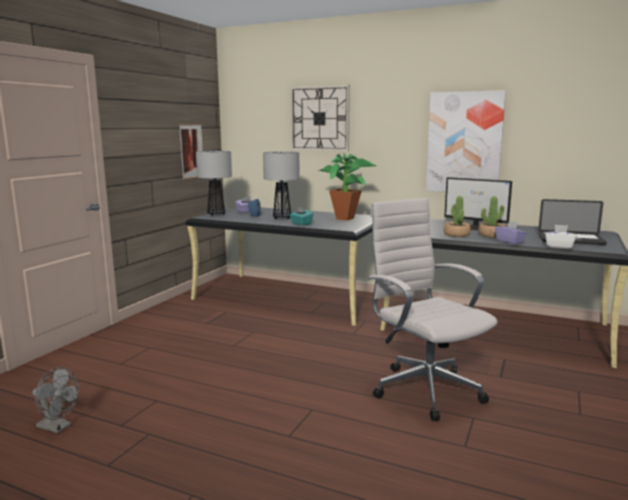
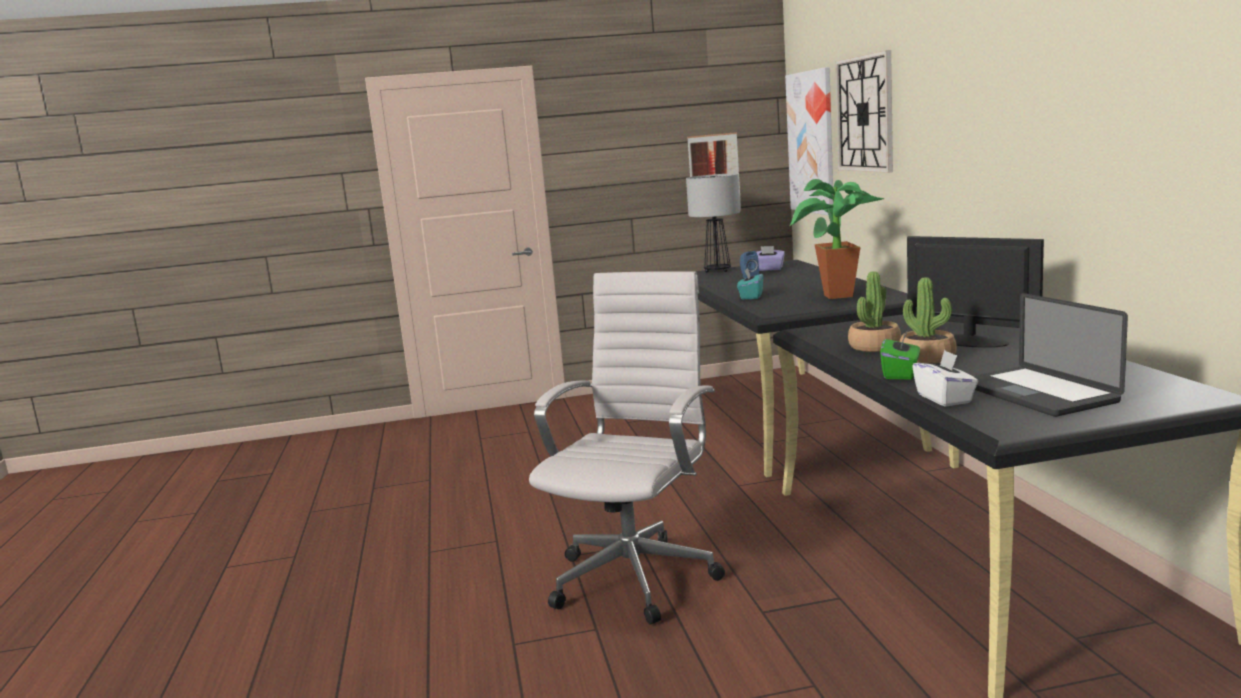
camera: 55 degrees right, 0 degrees up
(58, 427) = (347, 473): grey fan -> none
(282, 218) = (765, 285): table lamp -> none
(464, 143) = (1021, 157): picture -> picture (811, 142)
(476, 228) = (968, 341): monitor -> monitor turned 135 degrees clockwise
(510, 242) = (900, 374): purple tissue box -> green tissue box

